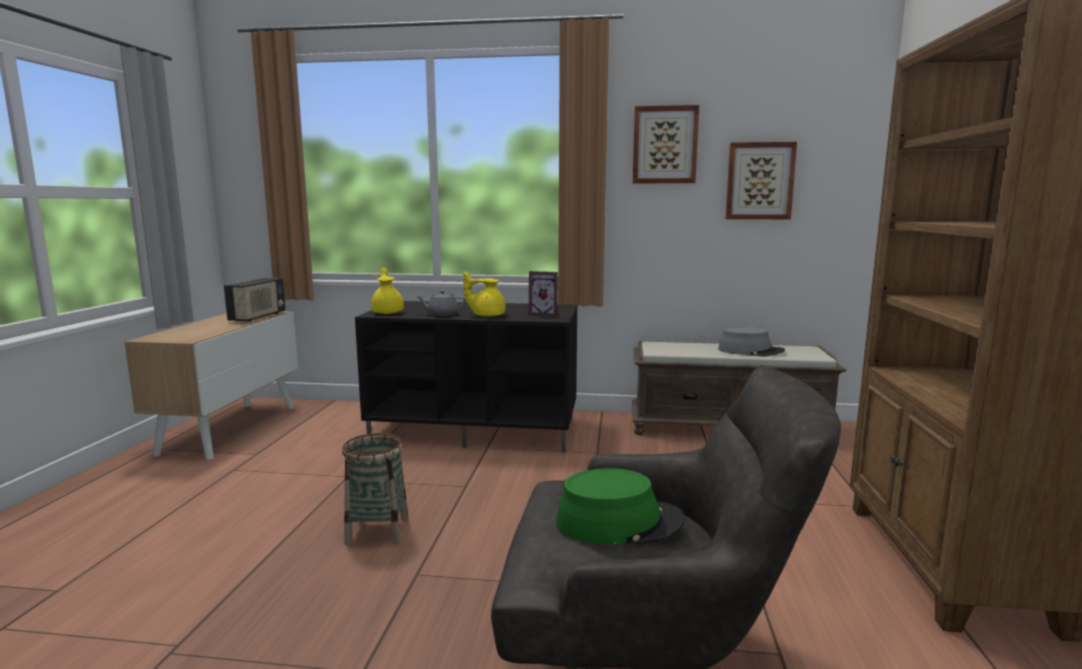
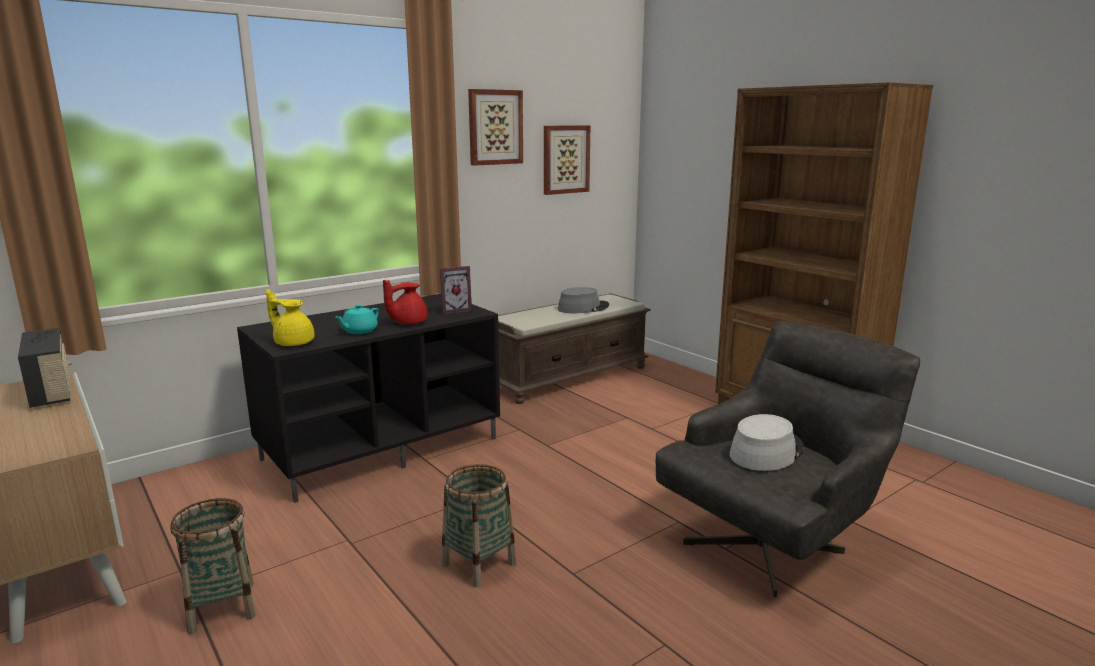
camera: 45 degrees left, 5 degrees up
(230, 482) = (222, 607): none -> basket
(442, 314) = (359, 331): grey teapot -> turquoise teapot
(487, 315) = (407, 322): yellow teapot -> red teapot
(619, 522) = (766, 451): green hat -> grey hat

